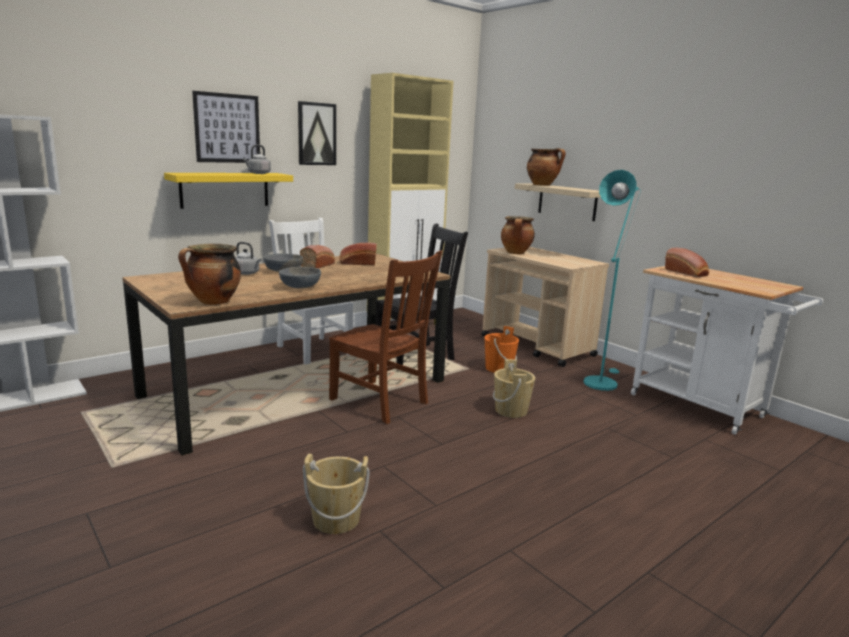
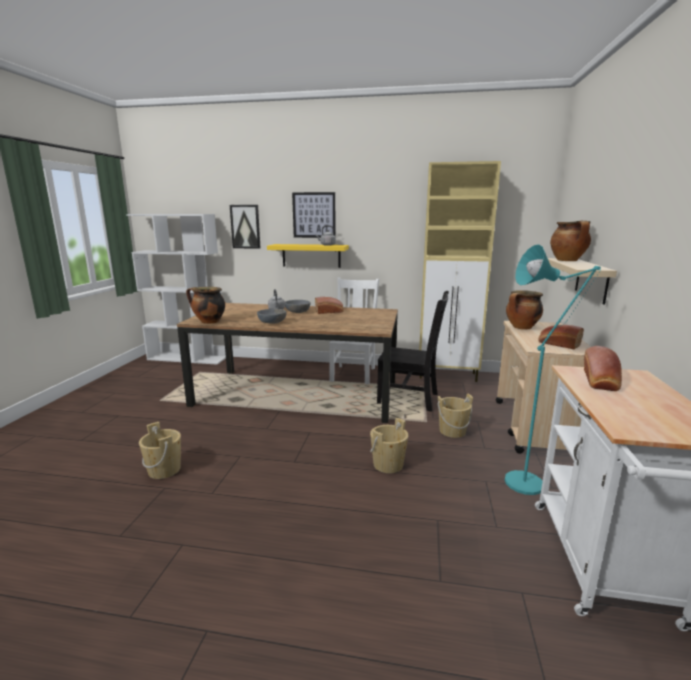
camera: 50 degrees right, 0 degrees up
(316, 134) = (380, 216): picture -> picture (245, 226)
(357, 263) = (357, 314): bread -> bread (558, 344)
(381, 402) = (319, 420): brown chair -> none
(499, 368) = (452, 431): orange bucket -> beige bucket

